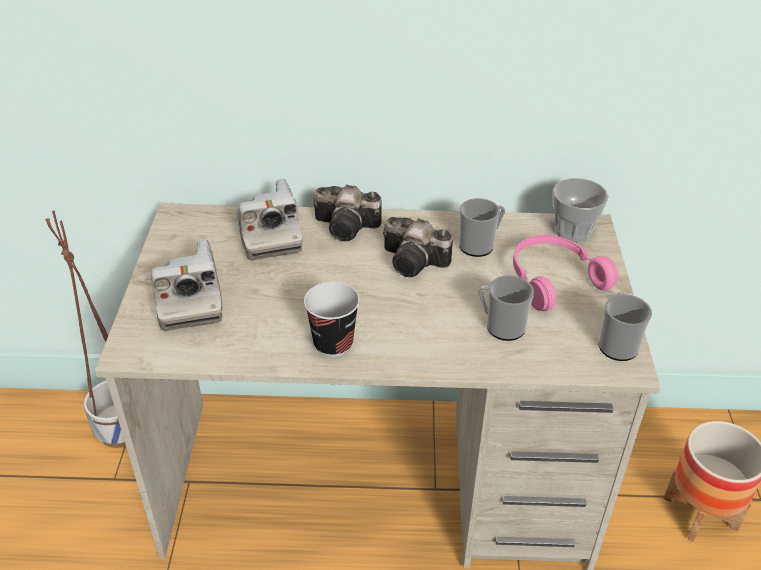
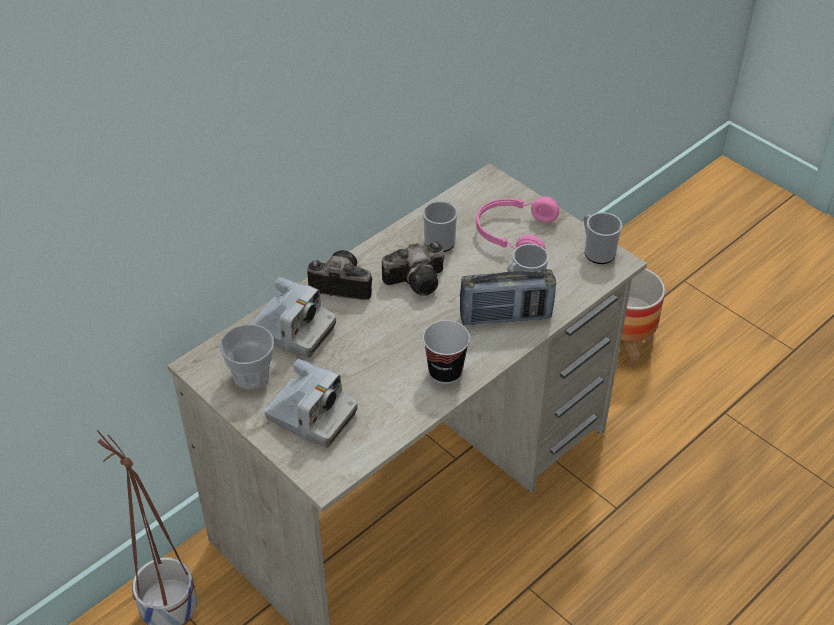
camera: 45 degrees left, 5 degrees up
(349, 227) = (339, 285): camera -> camera turned 135 degrees counterclockwise
(448, 338) = (505, 316): none -> radio
(573, 231) = (483, 191): cup -> cup (251, 375)

